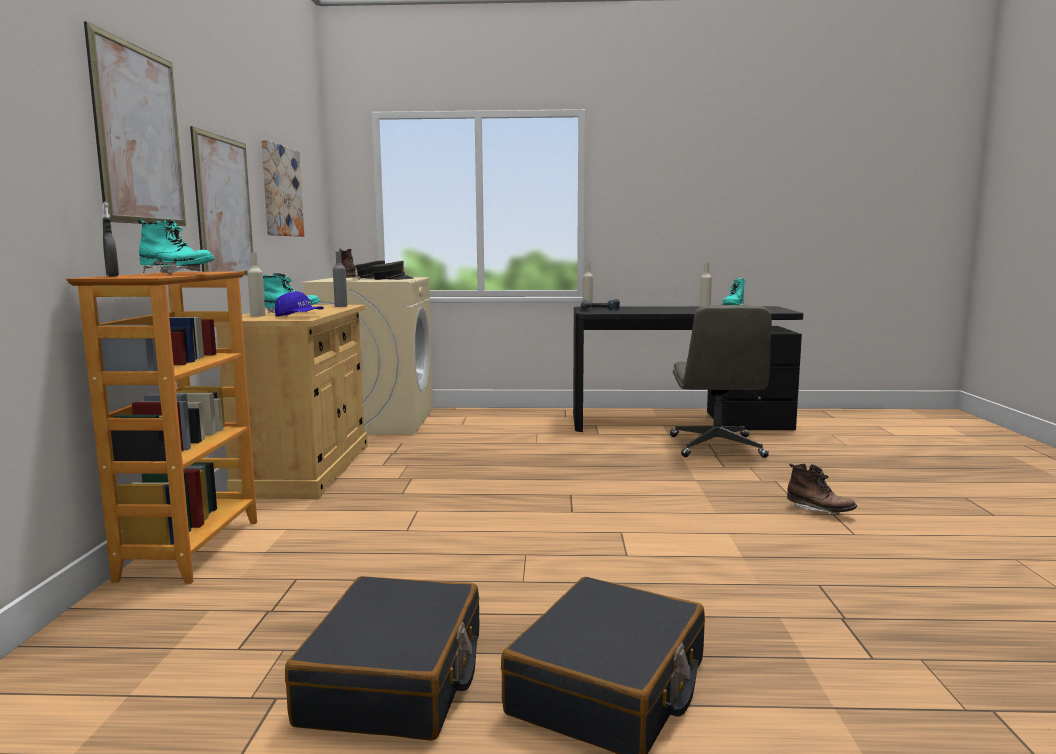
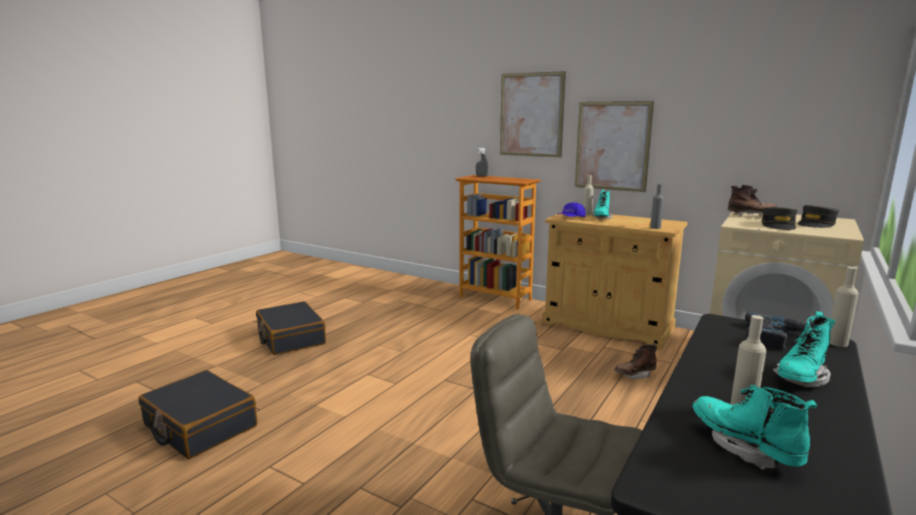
camera: 120 degrees right, 5 degrees up
(177, 274) = (494, 179): turquoise boot -> turquoise boot (800, 378)
(280, 191) = (722, 130): picture -> none
(395, 679) = (348, 314): black suitcase -> black suitcase (199, 426)
(819, 512) = (315, 478): brown boot -> brown boot (635, 375)

